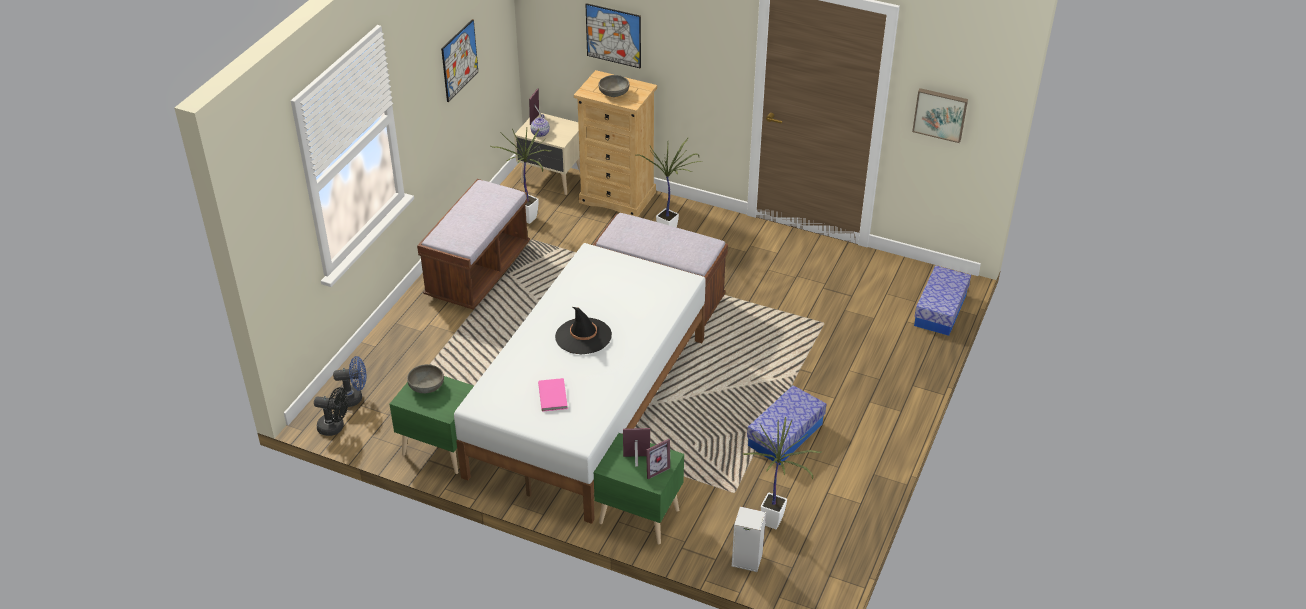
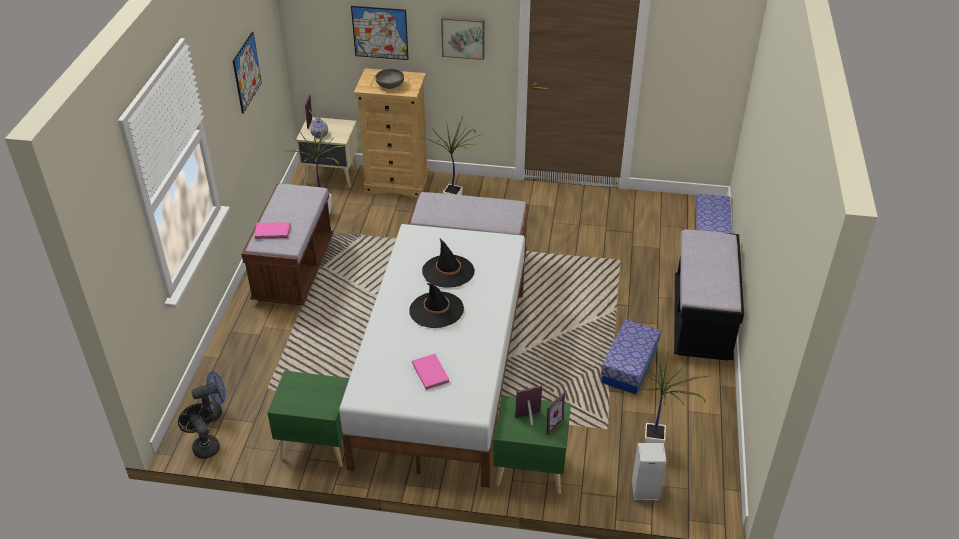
camera: 15 degrees left, 0 degrees up
(335, 427) = (204, 445): black fan -> black fan turned 120 degrees counterclockwise
(426, 386) = (298, 388): grey bowl -> none
(454, 229) = (273, 232): none -> pink book
(611, 300) = (448, 271): none -> black hat
(884, 404) = (701, 321): none -> black bench
(940, 114) = (694, 58): picture -> picture (463, 36)

